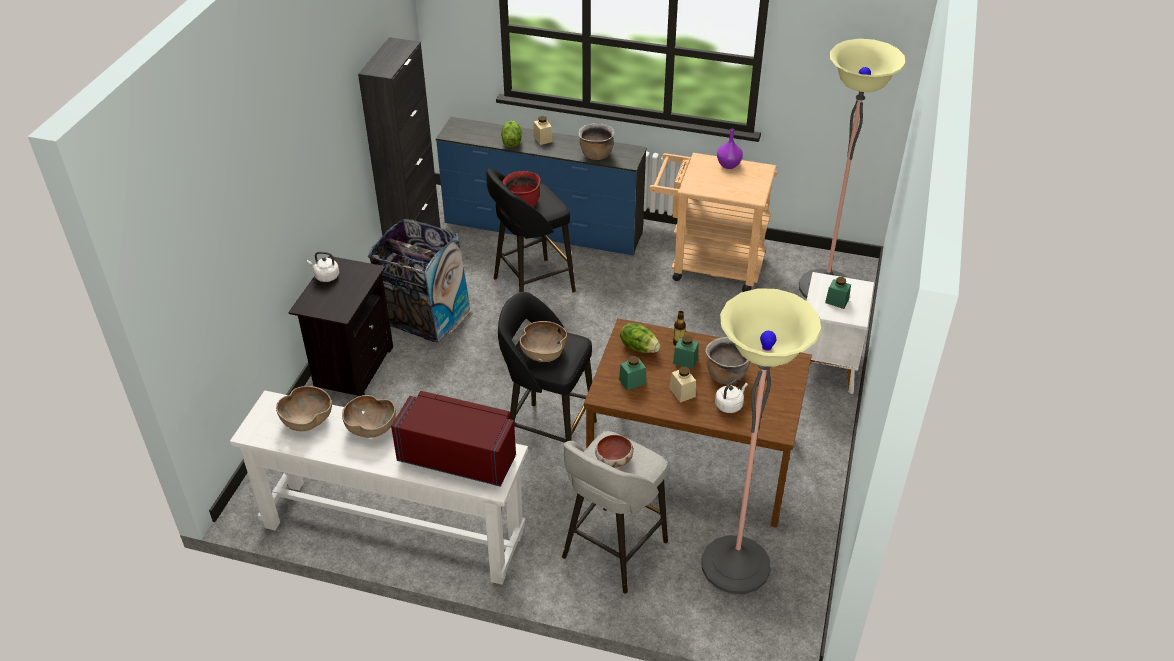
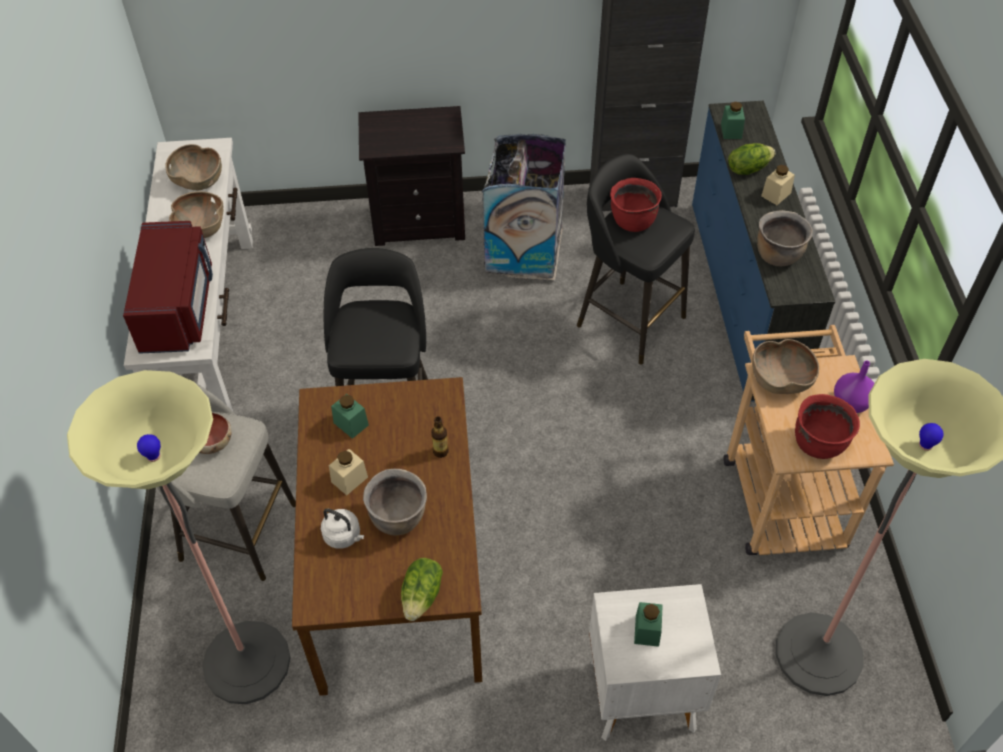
camera: 70 degrees right, 10 degrees up
(325, 276) = (425, 116): white kettle -> none
(543, 353) = (366, 326): brown bowl -> brown bowl (780, 380)
(639, 347) = (416, 413): lettuce -> lettuce (422, 596)
(685, 361) = (409, 467): green jar -> green jar (731, 131)
(751, 185) = (818, 443): none -> red cooking pot

